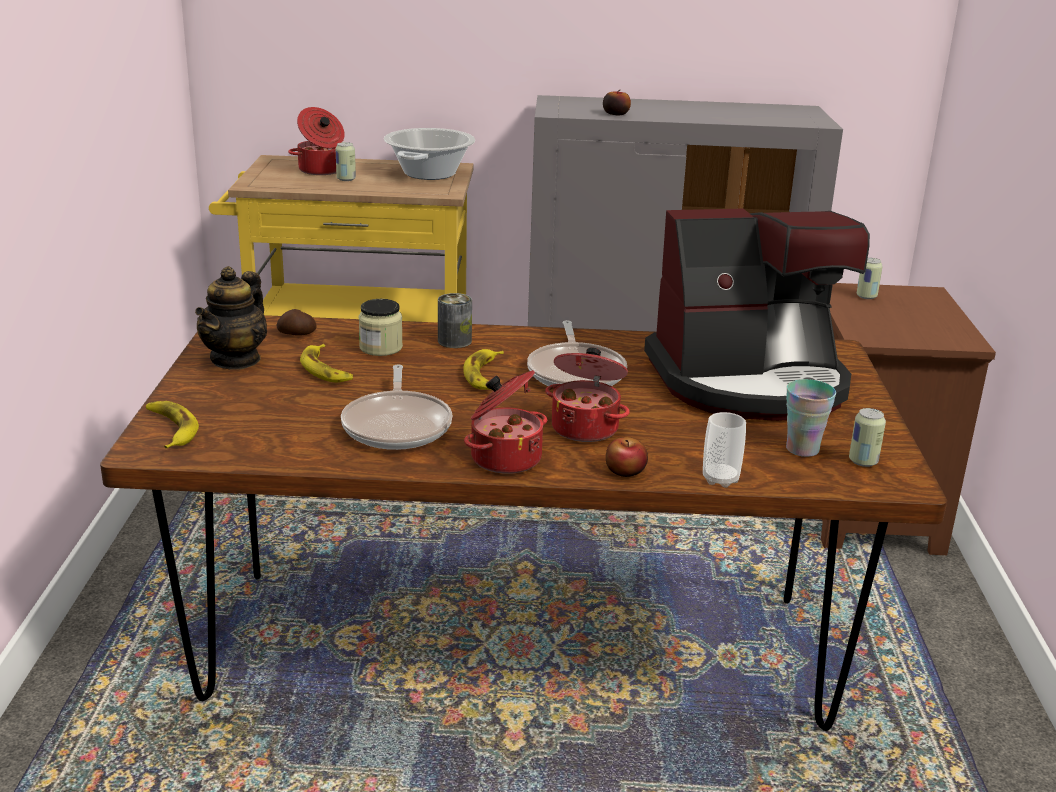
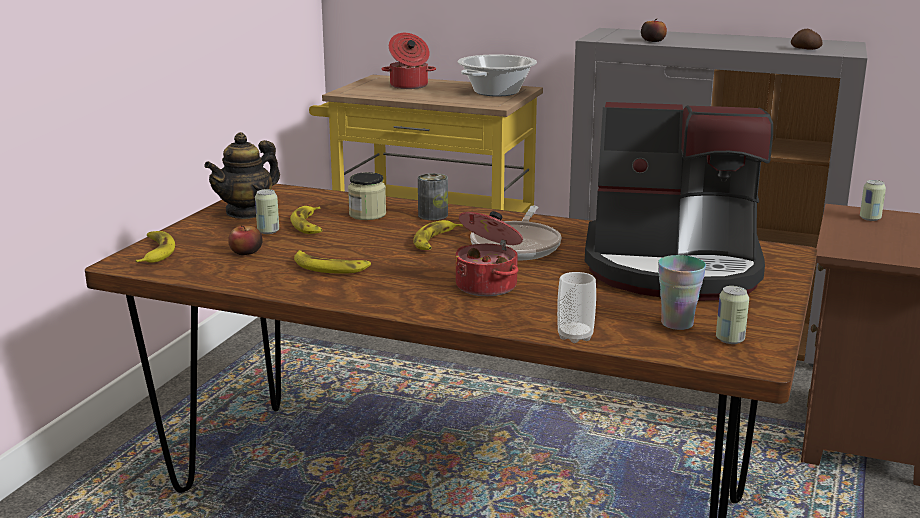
camera: 20 degrees right, 5 degrees down
(297, 334) = (309, 200): potato -> potato (806, 49)
(346, 179) = (422, 92): can -> can (268, 231)
(397, 425) = (330, 267): frying pan -> banana
(504, 457) = (396, 299): cooking pot -> none
(625, 471) = (493, 320): apple -> apple (246, 252)

